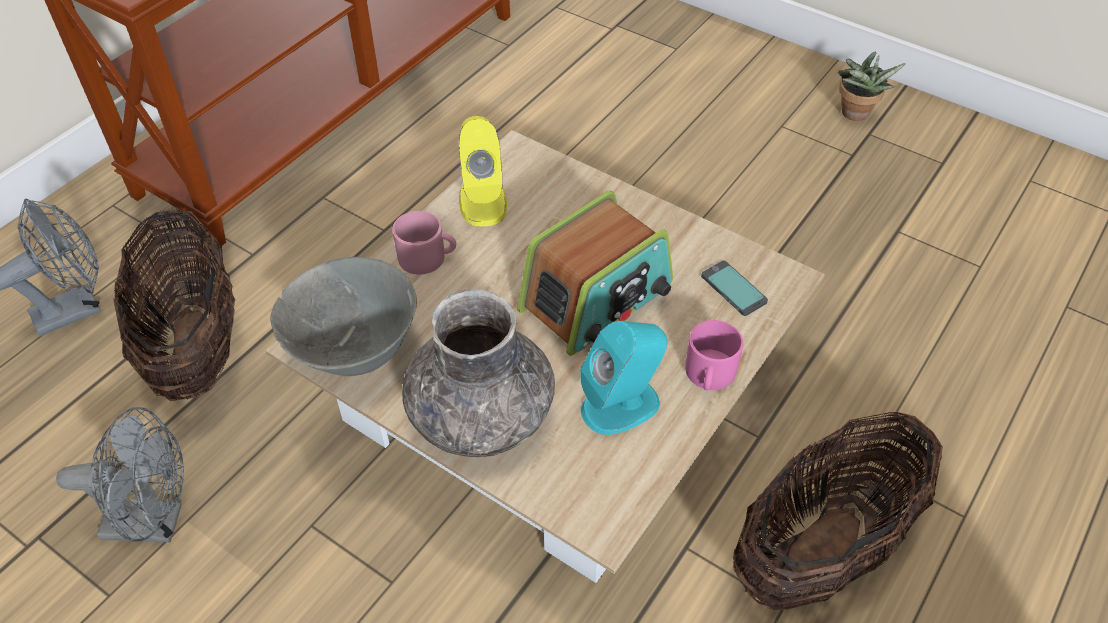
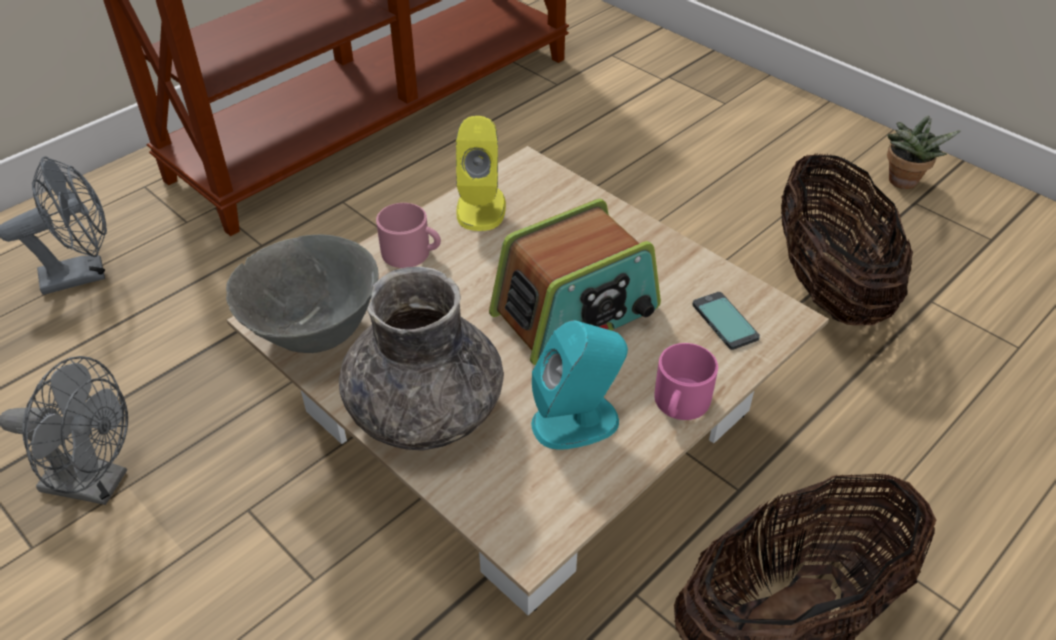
camera: 10 degrees right, 5 degrees down
(195, 345) = (184, 322): basket -> basket (827, 285)

